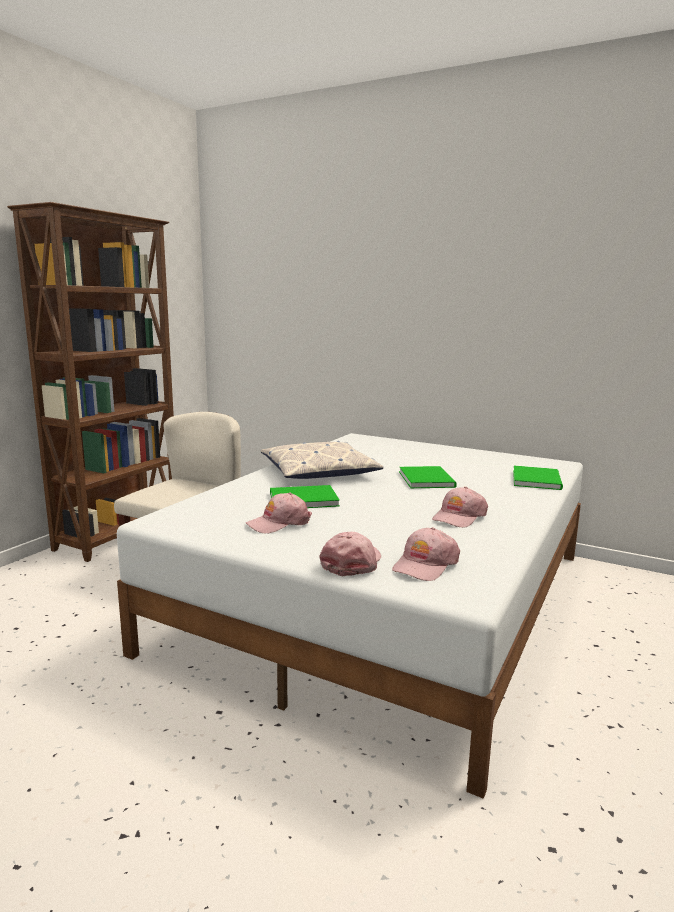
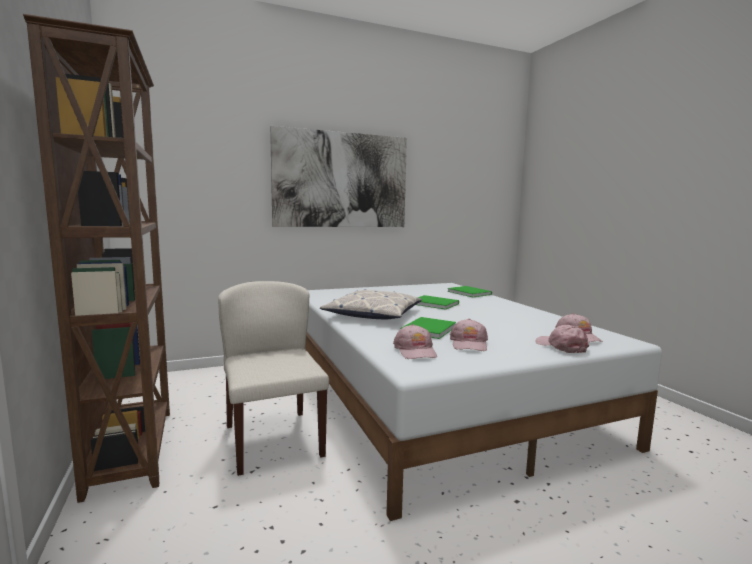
camera: 50 degrees left, 5 degrees down
(413, 297) = (341, 180): none -> picture
(459, 517) = (509, 315): pink cap -> pink cap (415, 351)

